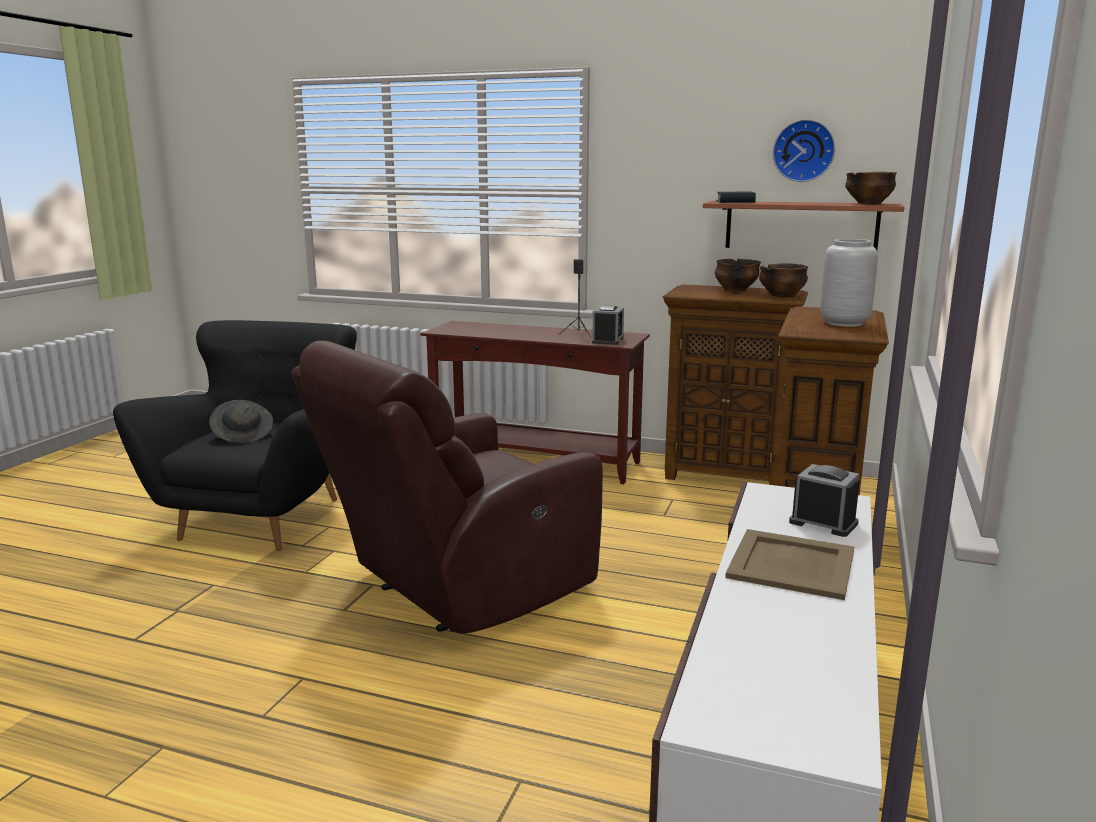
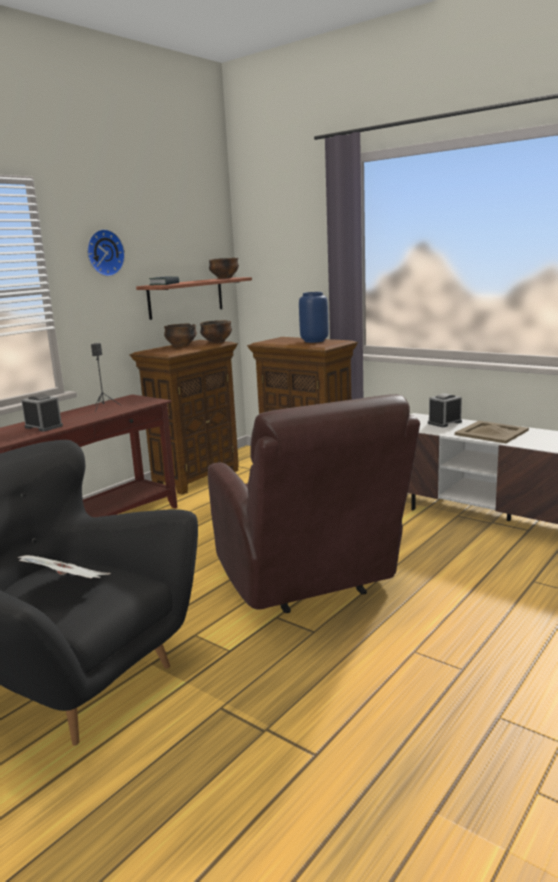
camera: 70 degrees left, 0 degrees up
(243, 435) = (69, 587): grey hat -> newspaper
(608, 340) = (138, 403): alarm clock -> alarm clock (44, 427)
(803, 151) = (180, 247): wall clock -> wall clock (104, 253)
(845, 323) = (314, 341): grey vase -> blue vase

